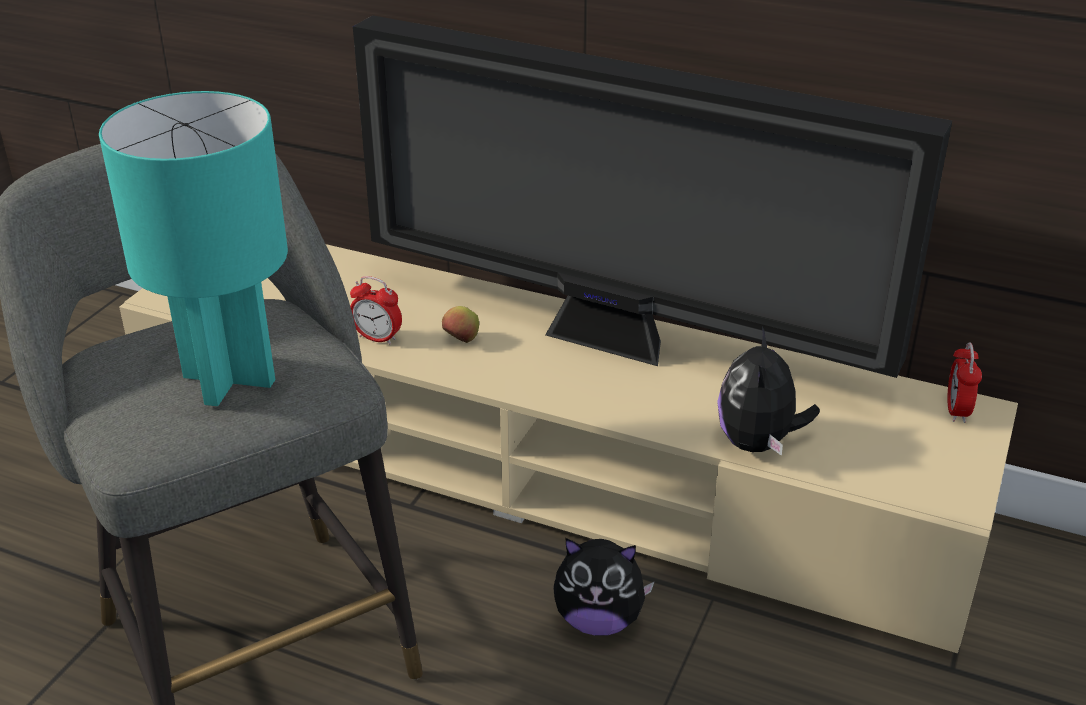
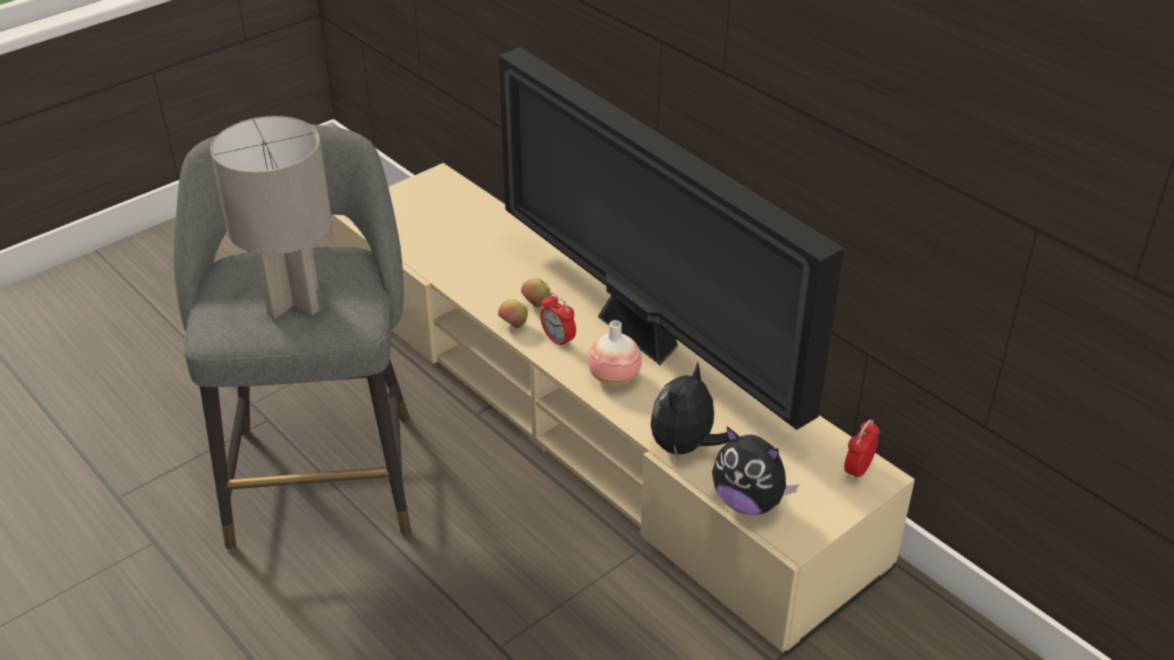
camera: 25 degrees right, 5 degrees up
(227, 379) = (292, 302): turquoise table lamp -> grey table lamp
(377, 338) = (480, 285): alarm clock -> alarm clock (558, 340)
(452, 370) = (513, 325): none -> apple
(598, 620) = (548, 538): plush toy -> plush toy (748, 502)
(616, 393) = (614, 377): none -> vase

